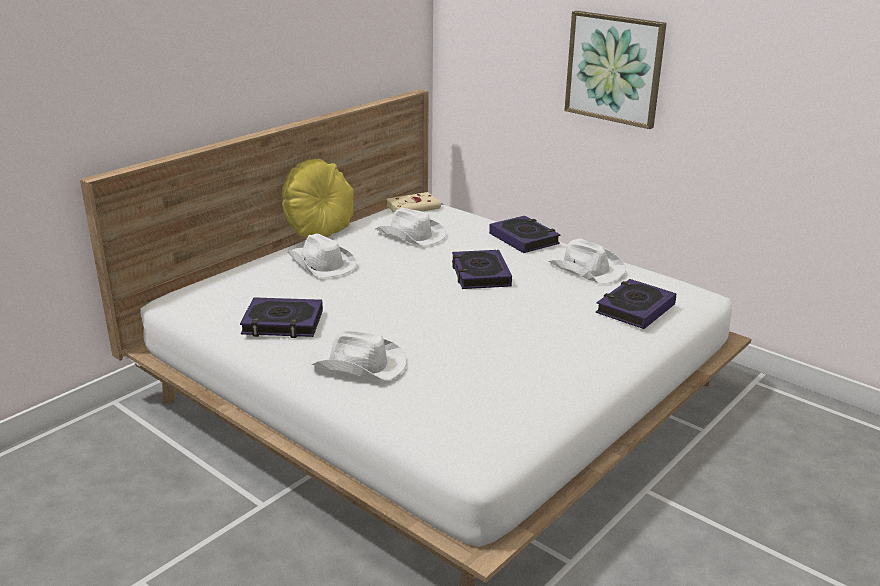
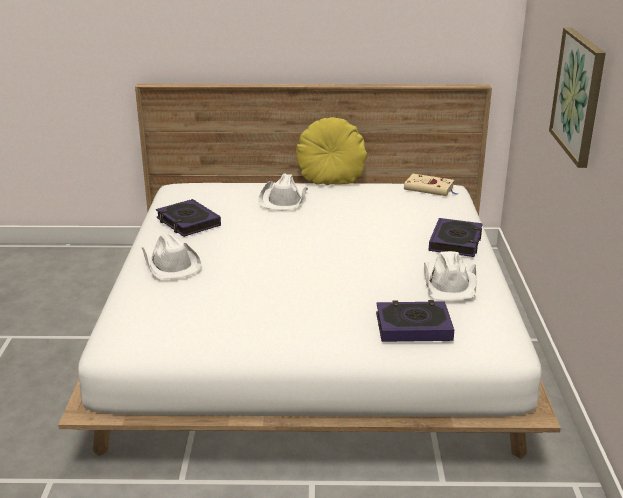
camera: 50 degrees right, 0 degrees up
(410, 235) = (379, 205): white hat -> none
(480, 274) = (361, 250): book -> none

